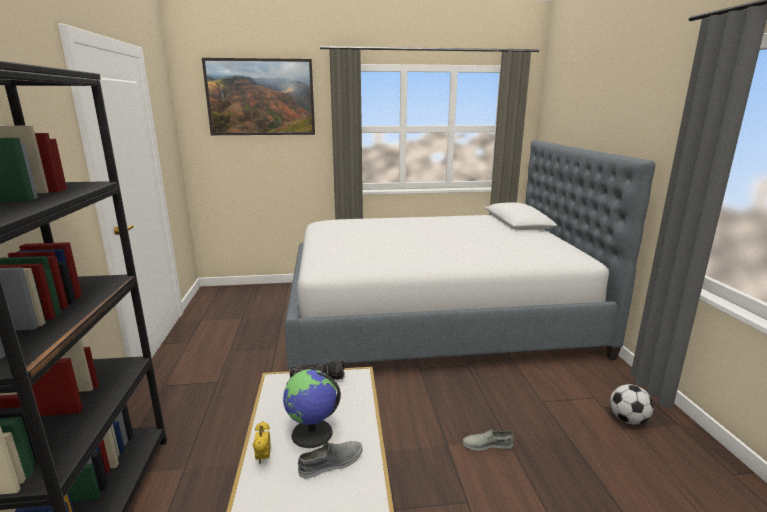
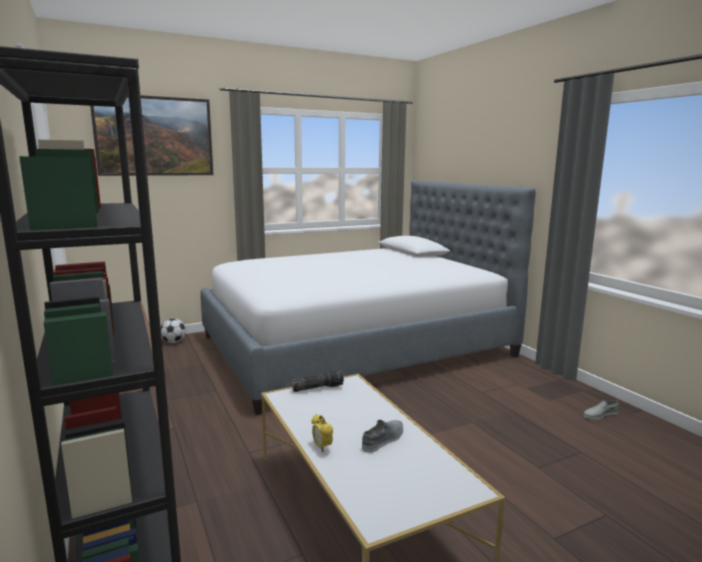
camera: 20 degrees left, 5 degrees down
(312, 434) = (349, 425): globe -> none
(487, 444) = (459, 428): grey shoe -> grey shoe (600, 414)
(628, 420) = (548, 393): football -> football (174, 342)

